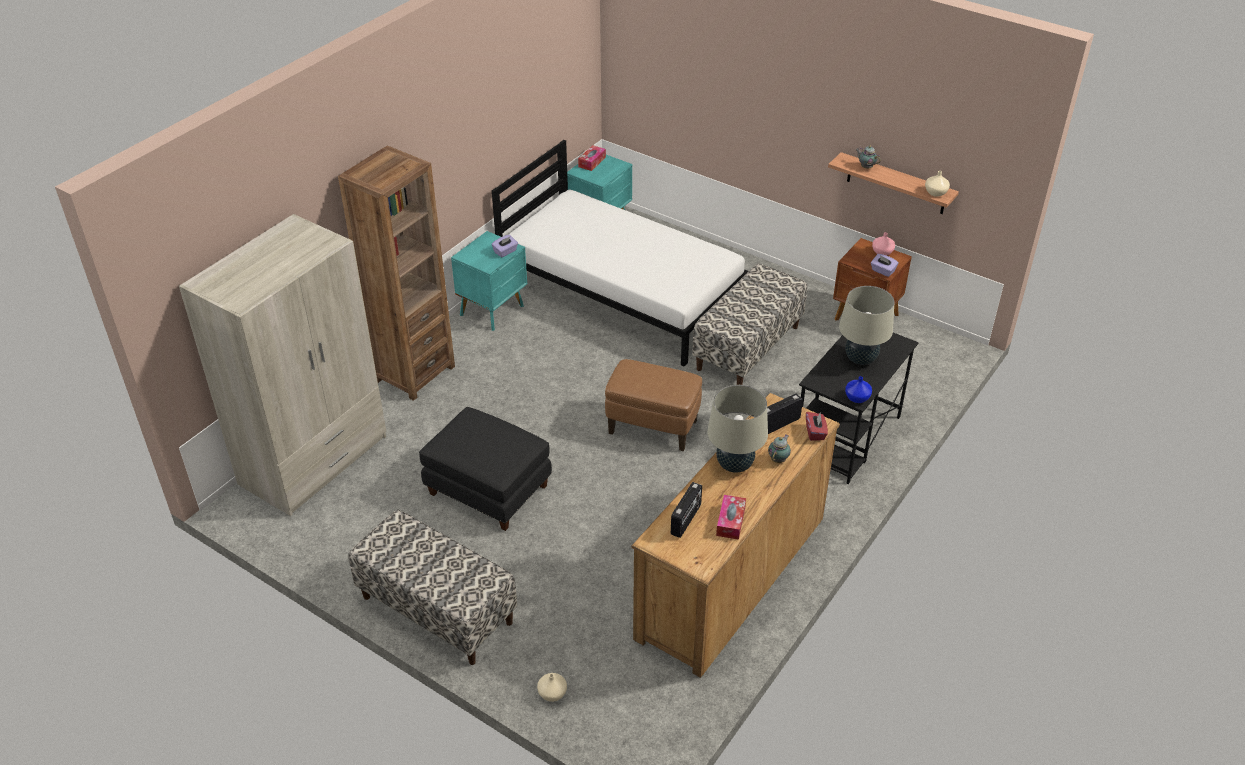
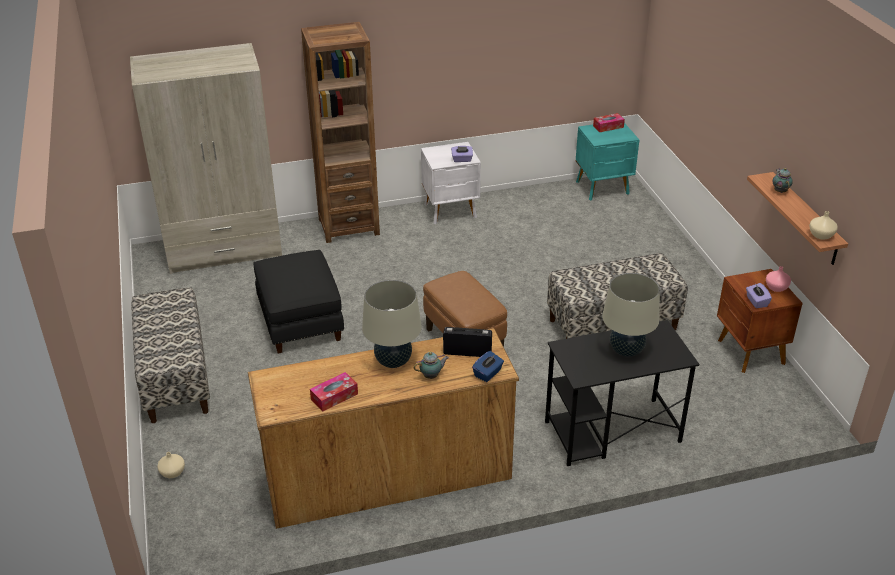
camera: 40 degrees right, 5 degrees down
(493, 310) = (451, 211): turquoise nightstand -> white nightstand
(621, 294) = (559, 241): white bed -> none
(686, 520) = (306, 377): radio -> none
(815, 432) = (488, 373): red tissue box -> blue tissue box
(857, 398) = (581, 377): blue vase -> none

